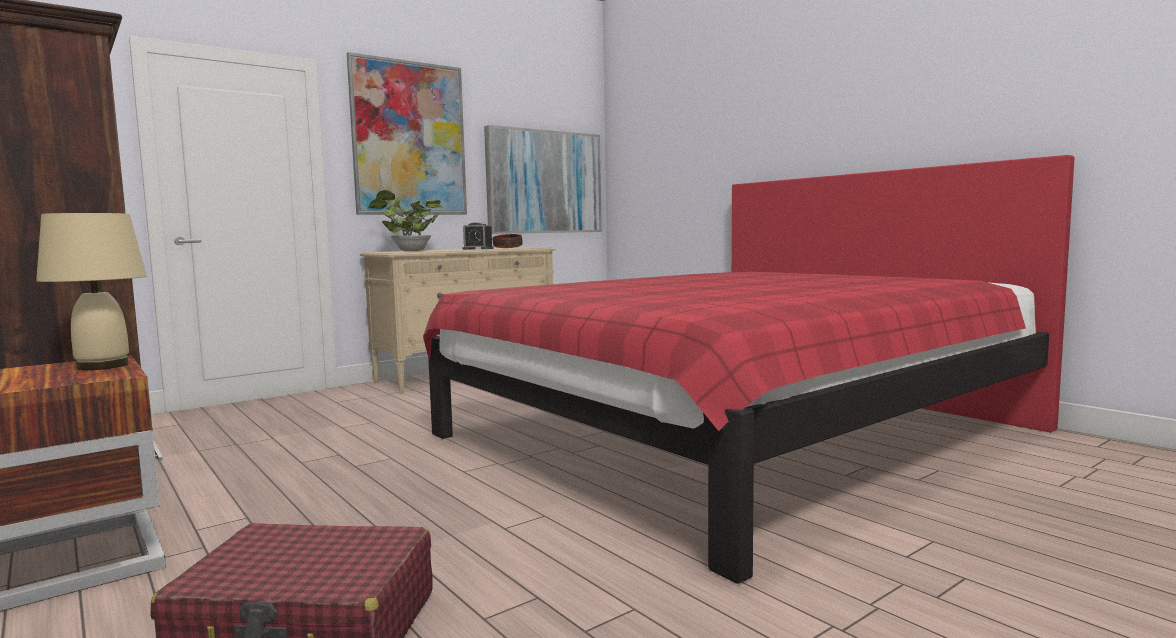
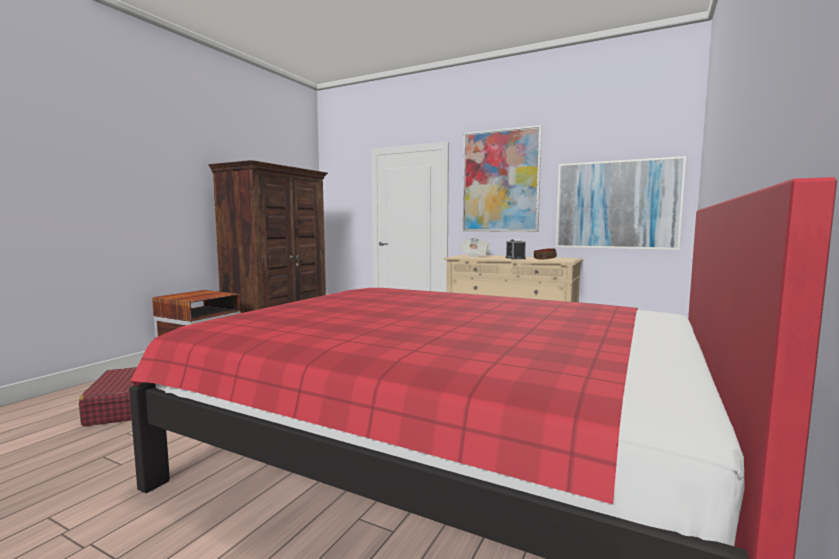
camera: 65 degrees right, 0 degrees up
(103, 366) = (213, 295): beige table lamp -> none
(408, 251) = (474, 256): potted plant -> newspaper

